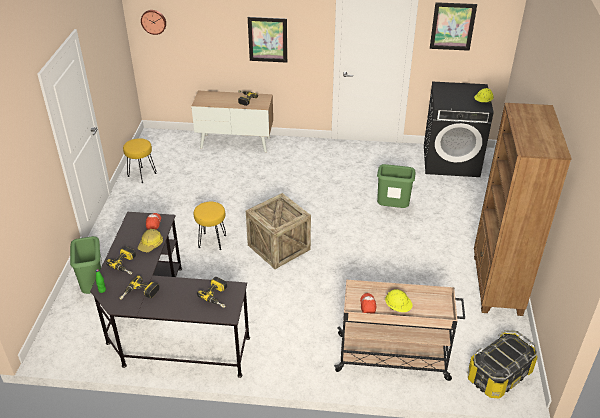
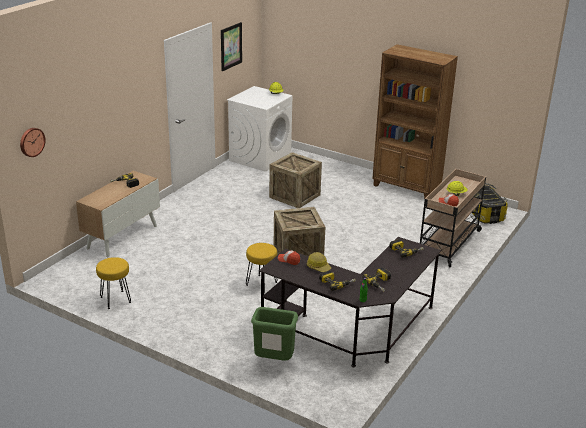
camera: 65 degrees left, 10 degrees down
(267, 39) = (123, 115): picture -> none
(392, 208) = (294, 196): green trash can -> crate
(451, 161) = (260, 157): black washing machine -> white washing machine

